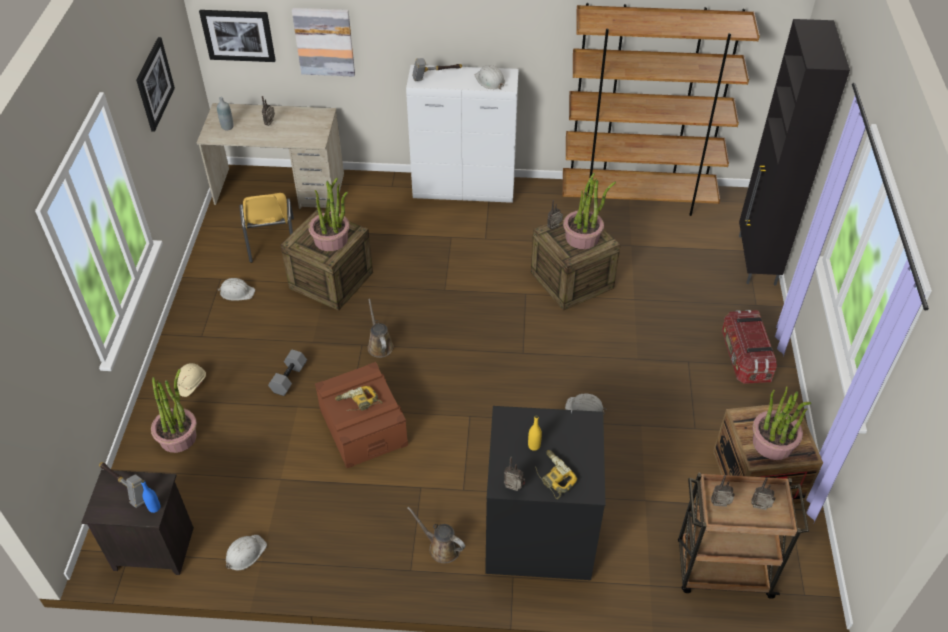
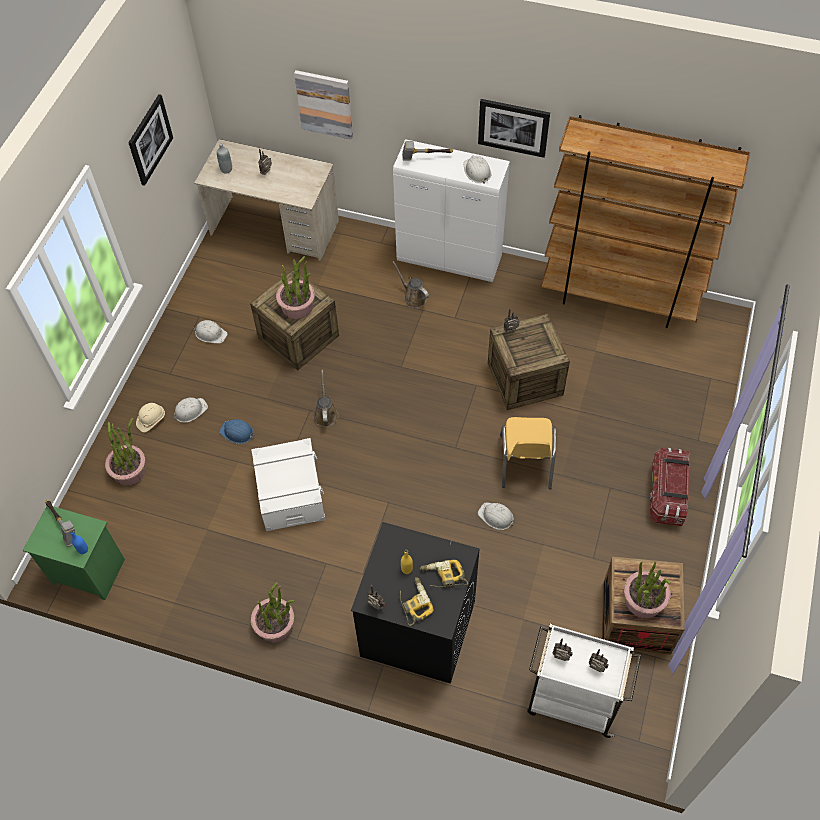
camera: 15 degrees right, 10 degrees up
(152, 550) = (87, 572): black nightstand -> green nightstand
(238, 35) = (244, 85): picture -> picture (513, 127)
(245, 553) = (162, 592): white hard hat -> white hard hat (190, 410)
(271, 240) = (253, 283): yellow chair -> yellow chair (525, 461)
(289, 379) = (237, 432): grey dumbbell -> blue hard hat
(358, 403) = (284, 476): power drill -> power drill (443, 577)
(363, 427) = (290, 493): brown storage box -> white storage box
(441, 547) = (328, 624): brown watering can -> brown watering can (413, 297)
(582, 237) = (535, 346): potted plant -> potted plant (275, 625)
(722, 570) = (571, 700): brown cart -> white cart
(756, 260) = (716, 391): black cabinet -> none

